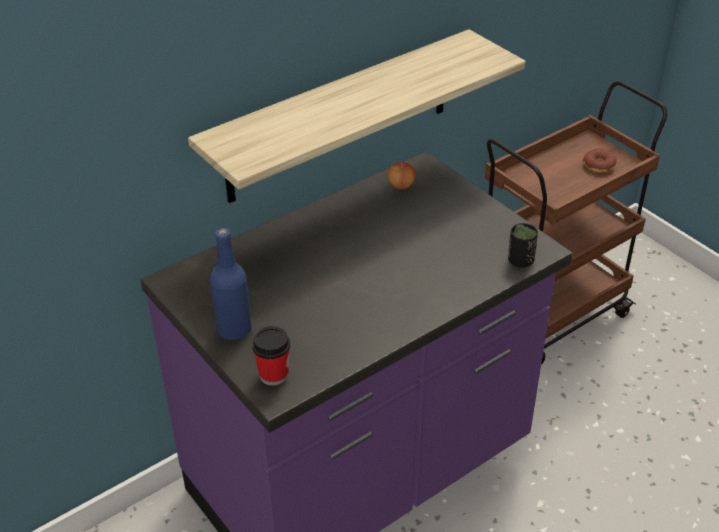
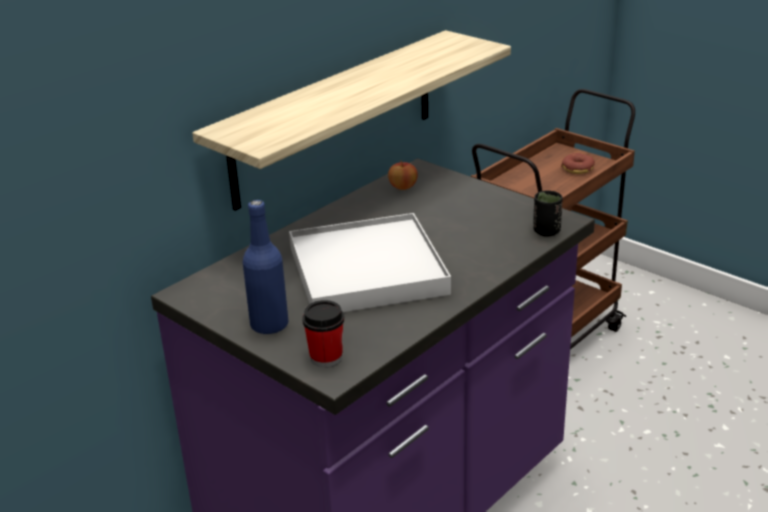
camera: 10 degrees left, 10 degrees down
(339, 281) = (367, 270): none -> white tray

